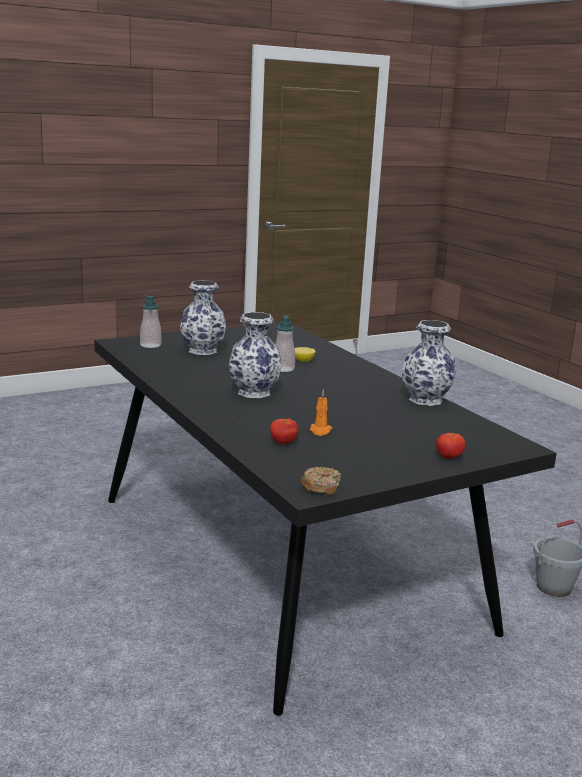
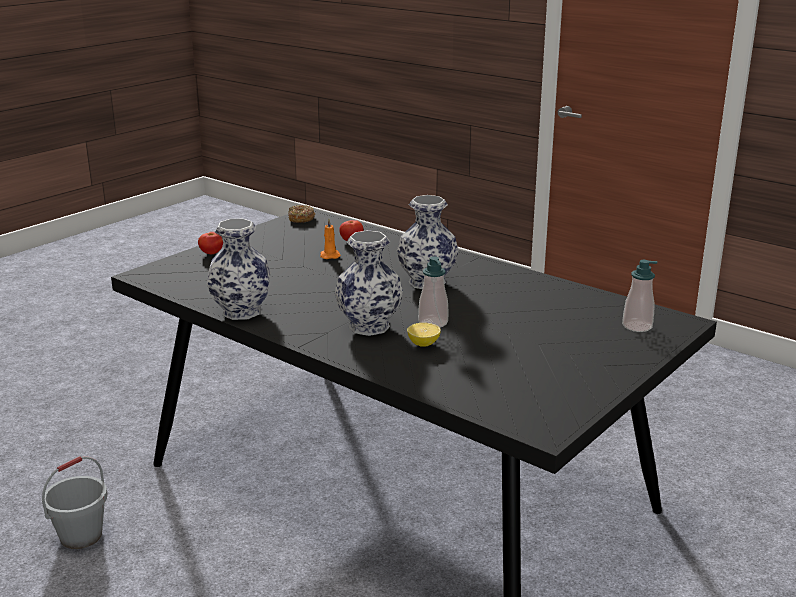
camera: 160 degrees right, 5 degrees up
(203, 351) = (563, 332): vase -> vase (368, 326)

